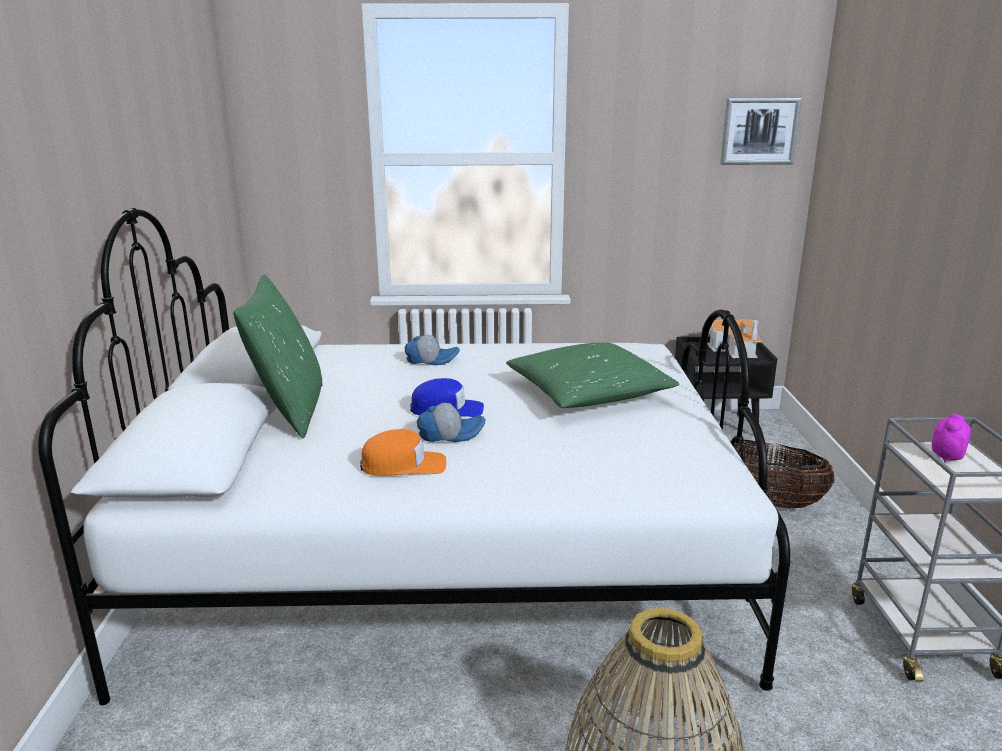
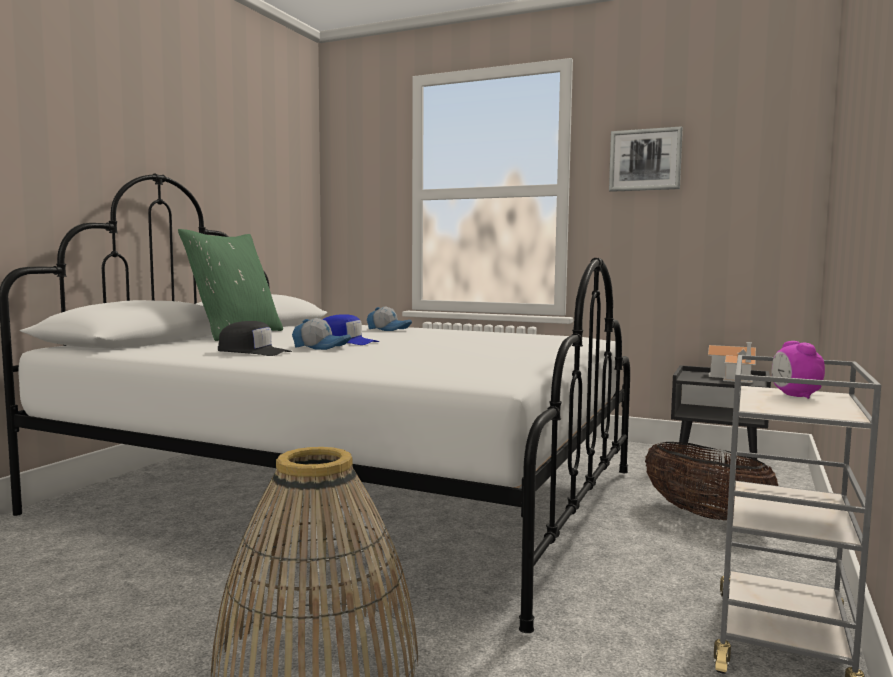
camera: 25 degrees right, 15 degrees down
(404, 465) = (253, 352): orange cap -> black cap
(588, 393) = (480, 346): green pillow -> none
(759, 131) = (761, 157): picture -> picture (645, 160)
(946, 457) = (794, 396): alarm clock -> alarm clock turned 75 degrees counterclockwise

